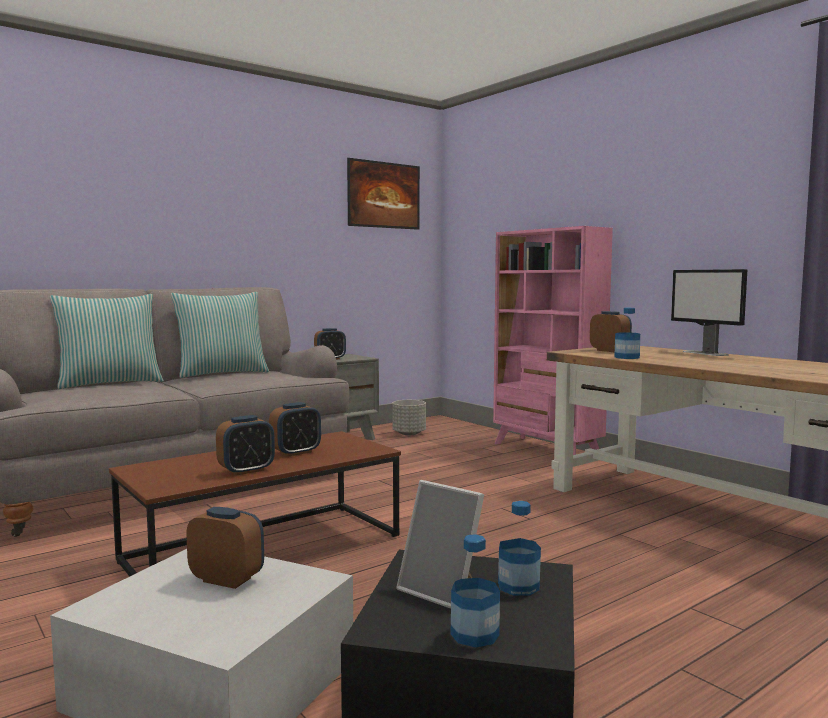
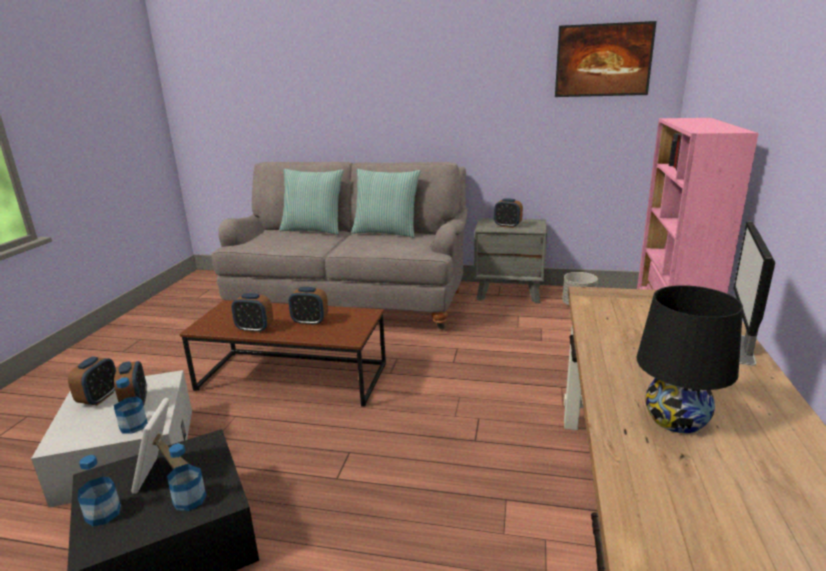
camera: 50 degrees right, 15 degrees up
(609, 351) = (637, 304): alarm clock -> alarm clock (99, 398)
(627, 357) = (598, 325): bottle -> bottle (133, 426)
(772, 368) = (675, 419): none -> black table lamp

